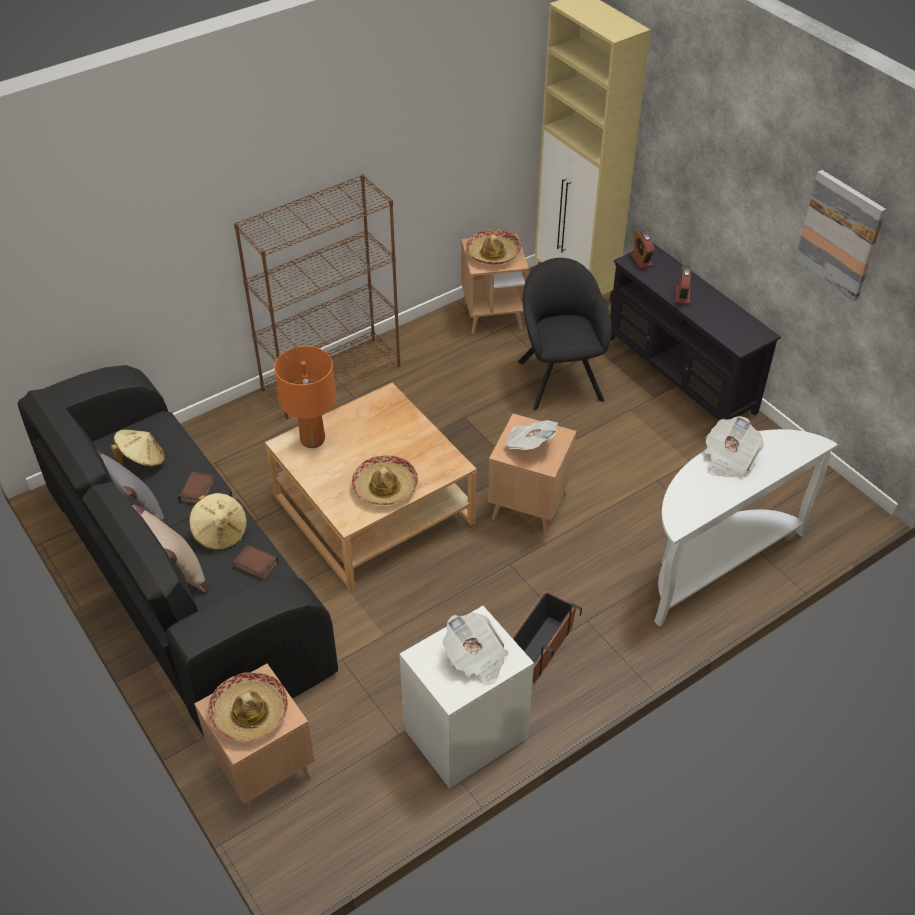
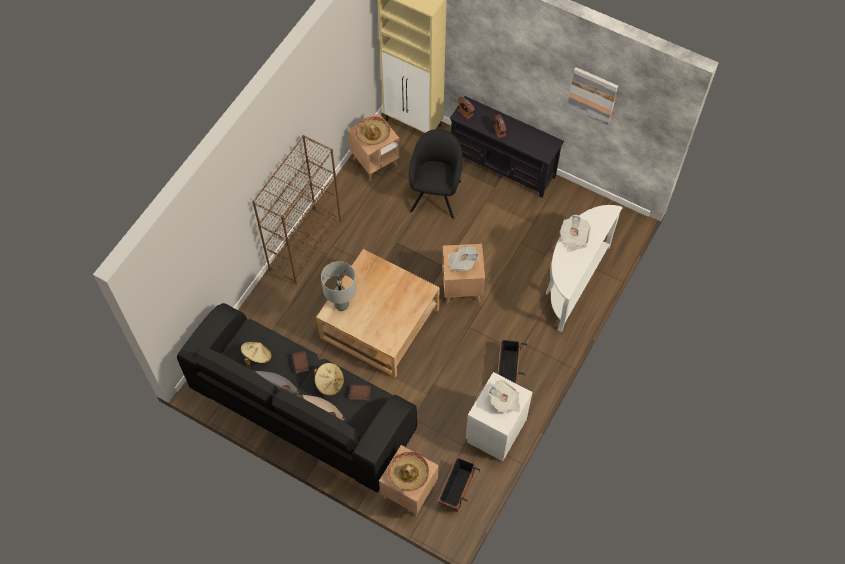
camera: 25 degrees left, 15 degrees up
(312, 440) = (341, 305): orange table lamp -> grey table lamp
(346, 799) = (457, 488): none -> planter
(385, 487) = (398, 318): hat -> none
(559, 377) = (436, 193): black armchair -> black armchair turned 45 degrees clockwise

